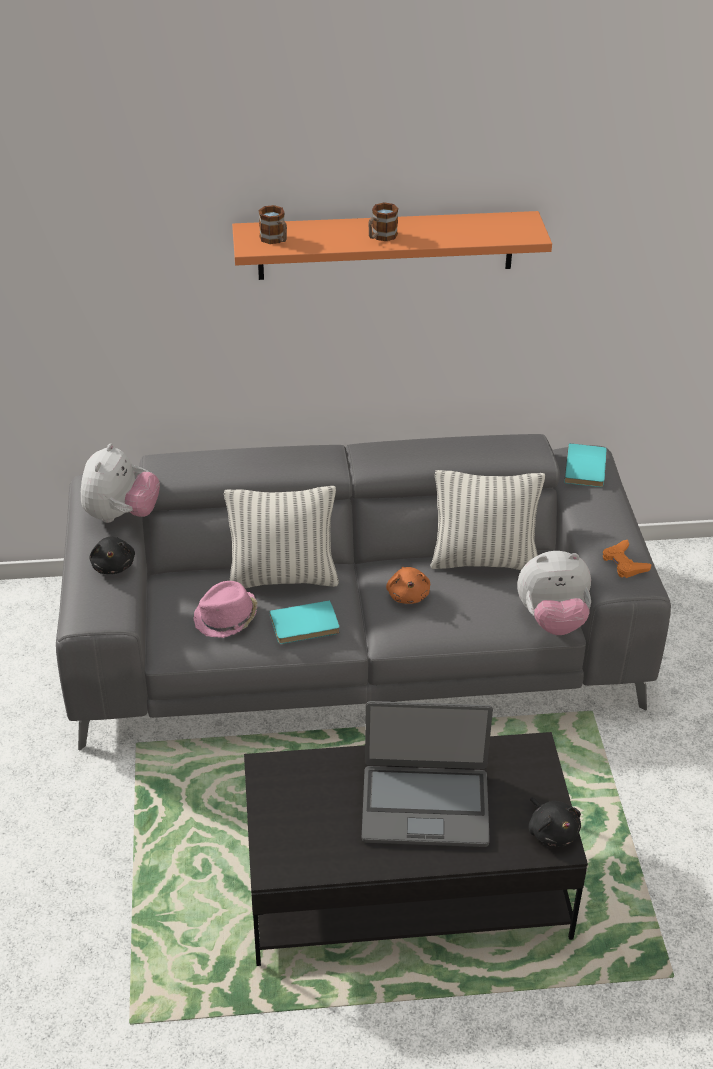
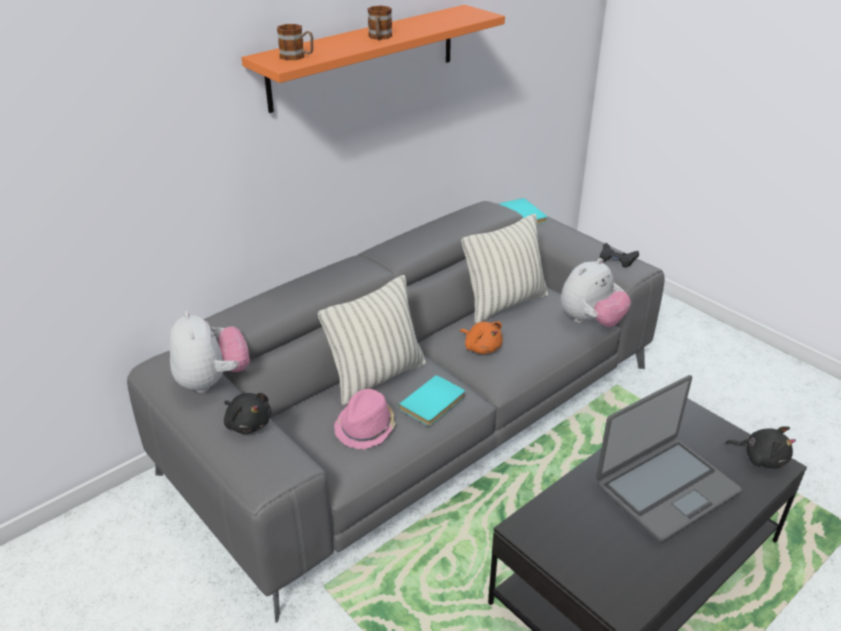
camera: 35 degrees left, 5 degrees down
(624, 563) = (617, 259): orange game controller -> black game controller

